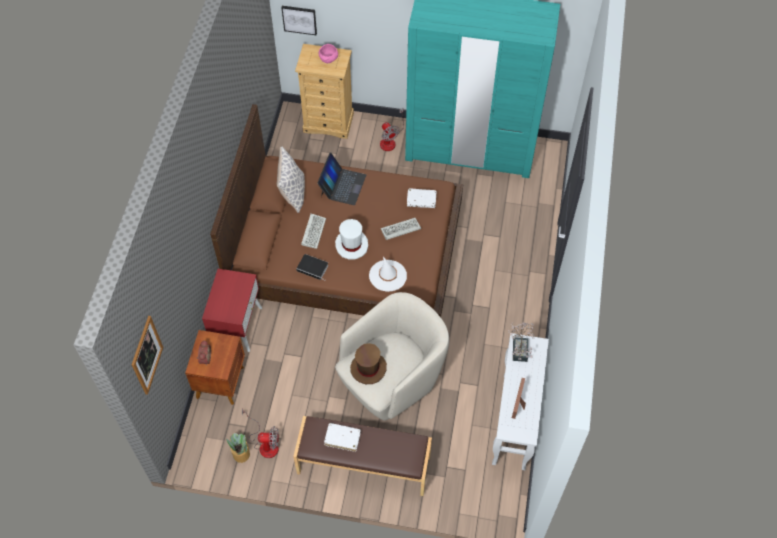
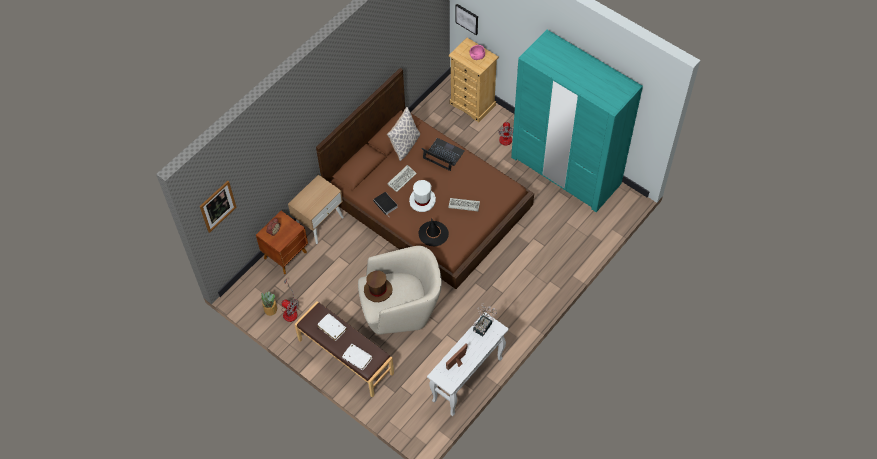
camera: 30 degrees right, 0 degrees up
(237, 325) = (319, 222): red nightstand -> beige nightstand
(342, 185) = (443, 155): laptop -> laptop turned 105 degrees counterclockwise
(388, 275) = (433, 233): white hat -> black hat
(421, 200) = (492, 191): white book -> white book (357, 358)

